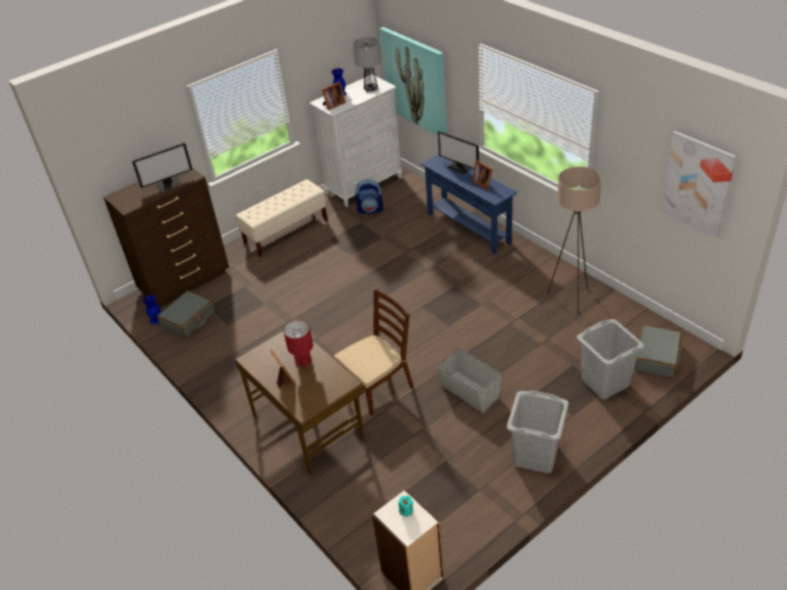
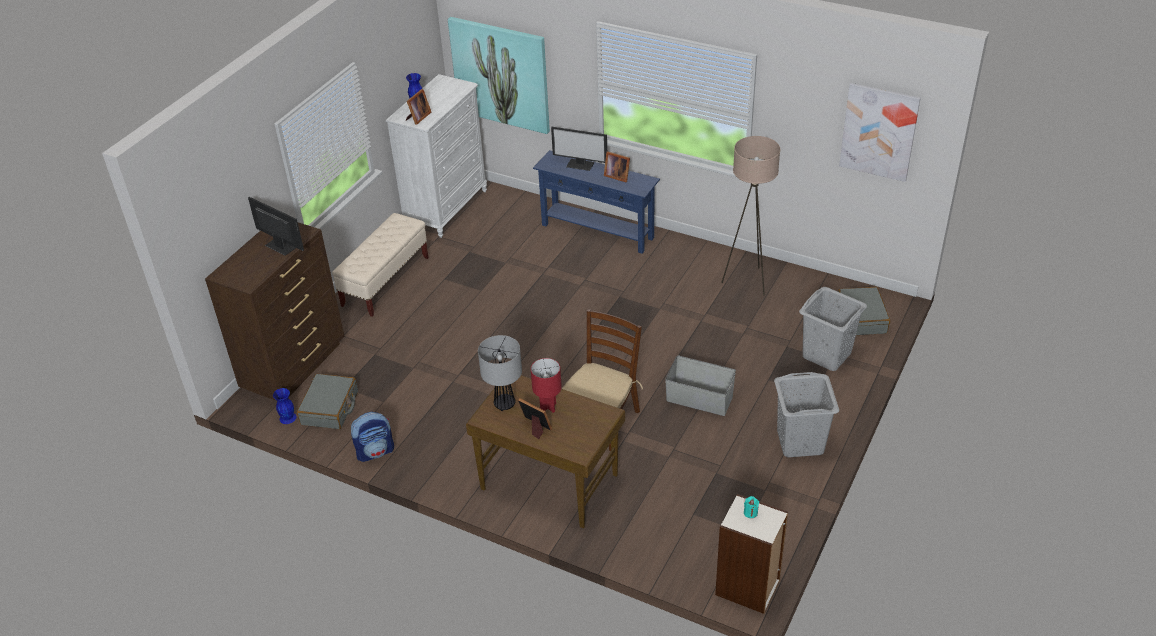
camera: 25 degrees left, 0 degrees up
(168, 184) = (280, 246): monitor -> monitor turned 90 degrees counterclockwise
(370, 210) = (472, 235): backpack -> backpack (375, 451)
(371, 89) = (450, 91): table lamp -> table lamp (505, 404)

